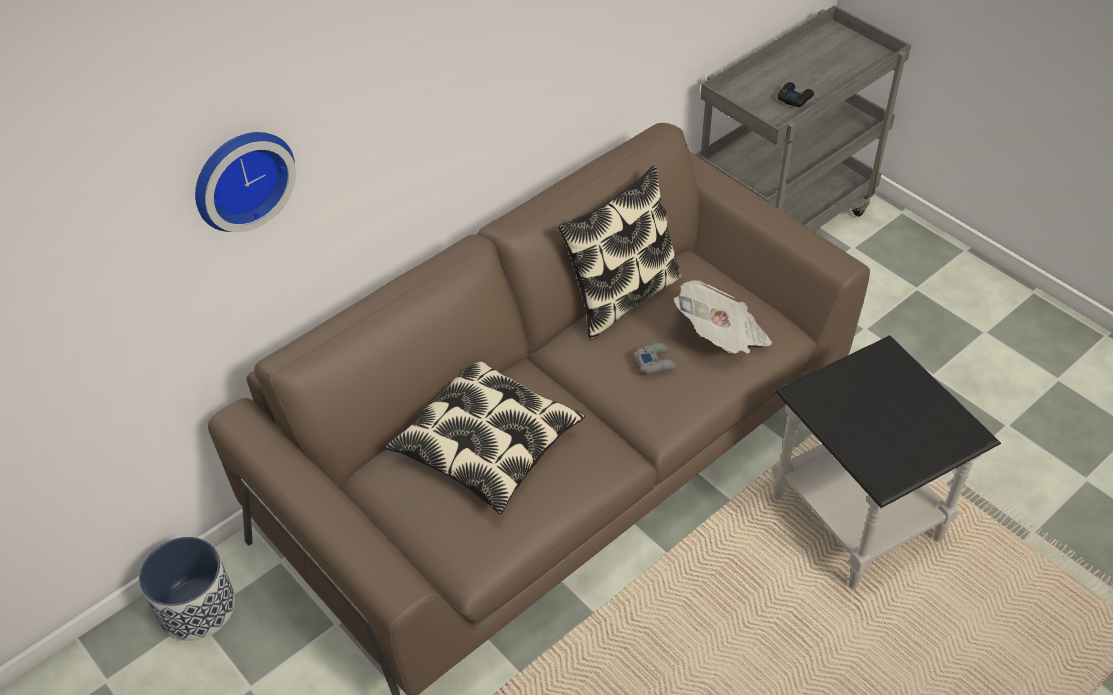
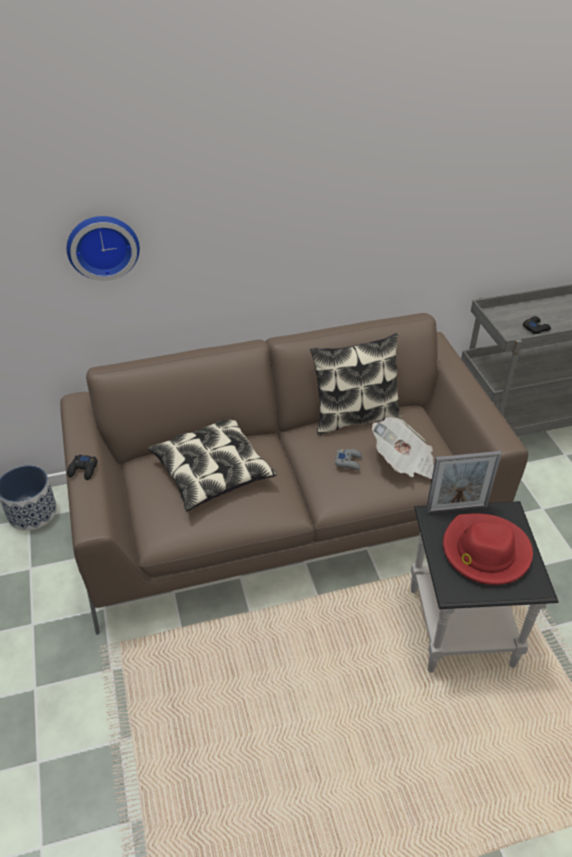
camera: 25 degrees right, 5 degrees down
(327, 515) = (83, 470): none -> black game controller
(826, 374) = (456, 509): none -> picture frame
(891, 415) = (485, 552): none -> red hat

